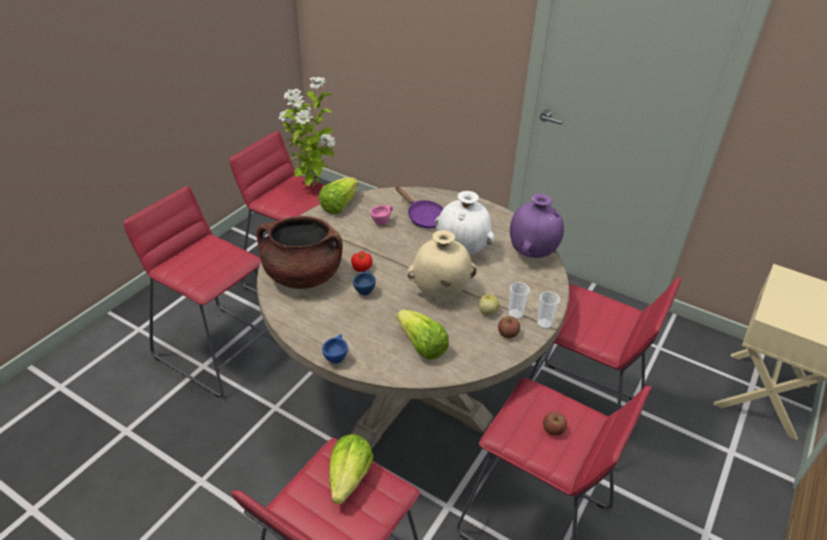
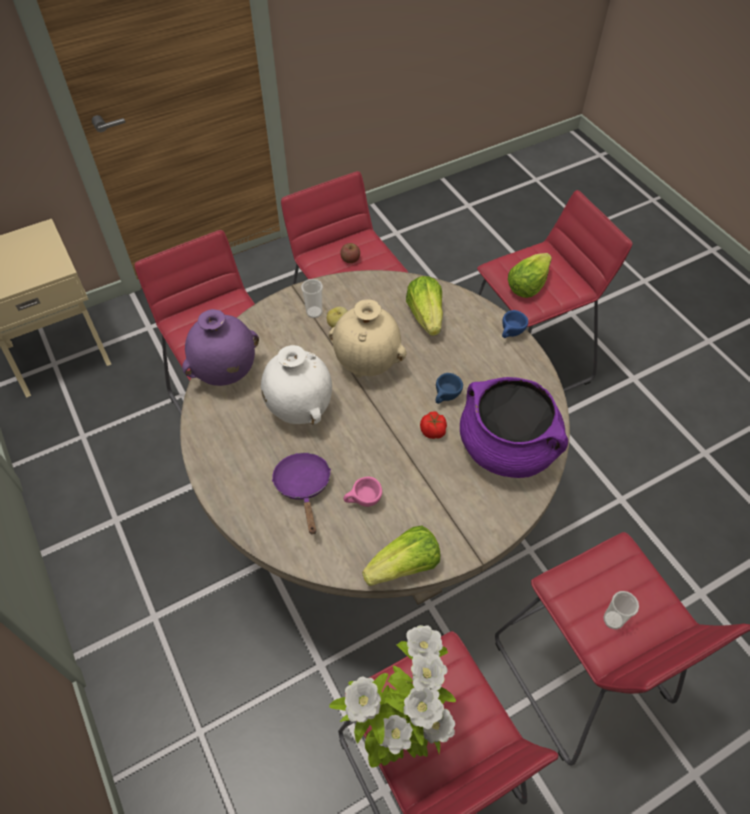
camera: 150 degrees left, 15 degrees up
(303, 276) = (507, 448): brown cooking pot -> purple cooking pot
(508, 334) = (339, 297): apple -> none
(544, 324) = (297, 293): cup -> cup (613, 620)

